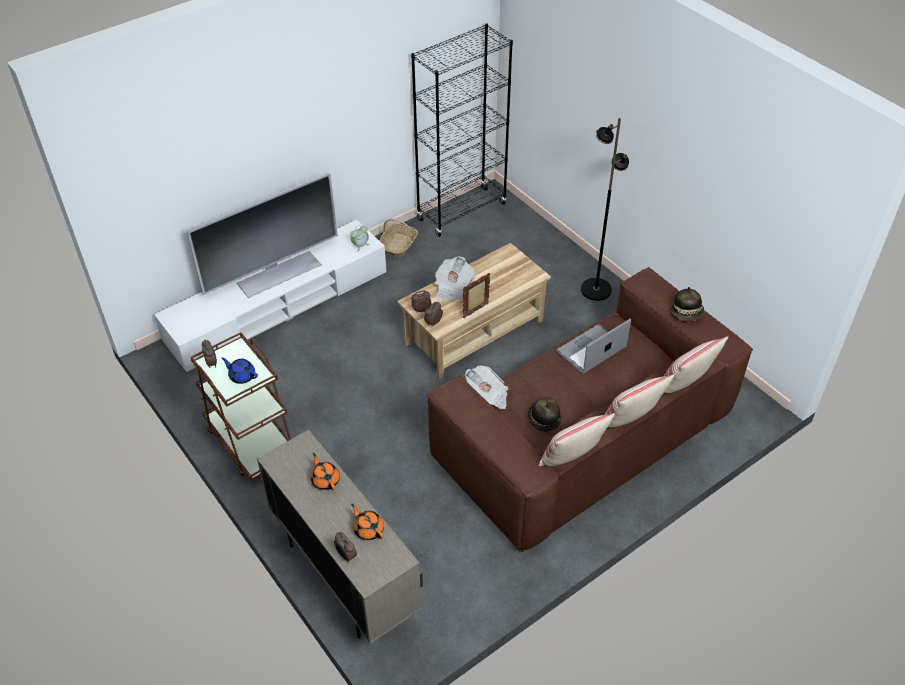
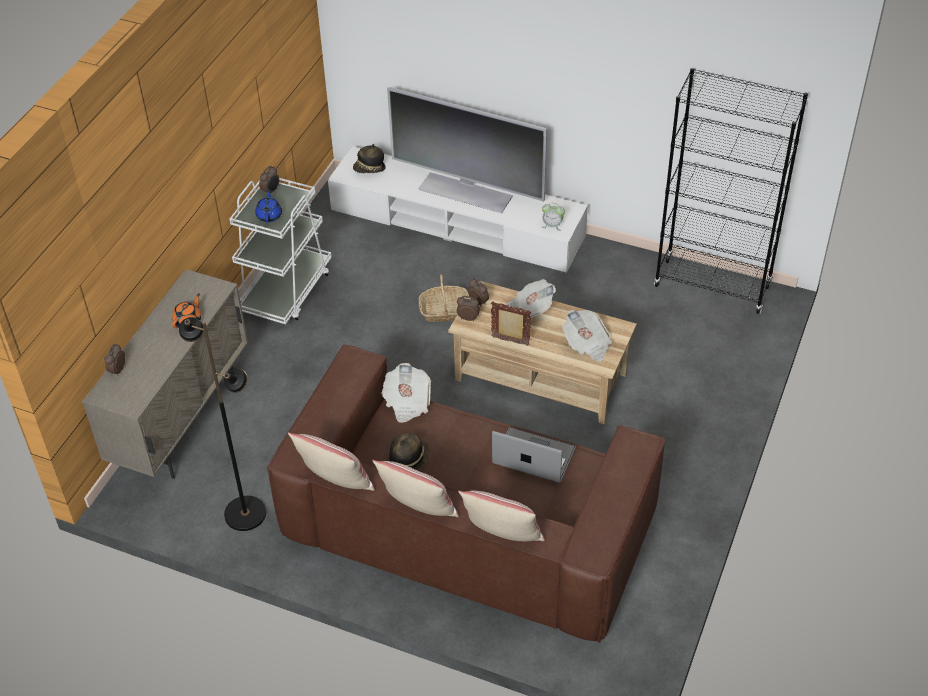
camera: 60 degrees right, 0 degrees up
(251, 441) = (286, 291): brown cart -> white cart
(368, 529) = (152, 371): orange teapot -> none
(398, 245) = (614, 264): basket -> basket (445, 311)
(511, 274) = (587, 345): none -> newspaper
(595, 289) = (692, 448): black floor lamp -> black floor lamp (245, 513)
(687, 313) = (615, 498): hat -> hat (369, 169)

